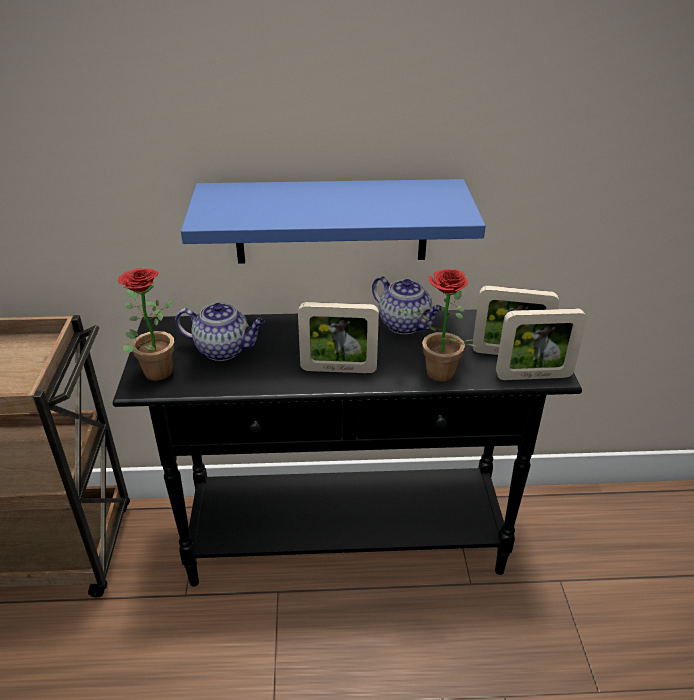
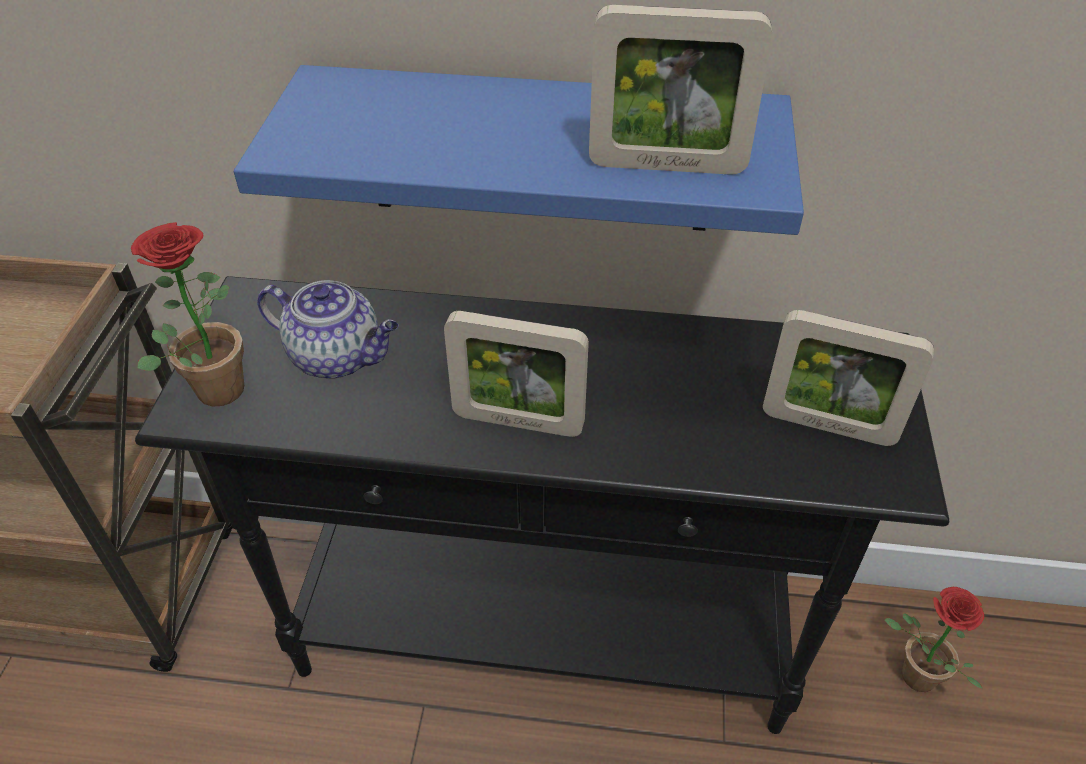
camera: 10 degrees right, 10 degrees up
(405, 325) = (656, 342): teapot -> none
(434, 374) = (682, 454): potted plant -> potted plant (911, 677)
(533, 376) = (863, 481): picture frame -> picture frame (667, 166)

